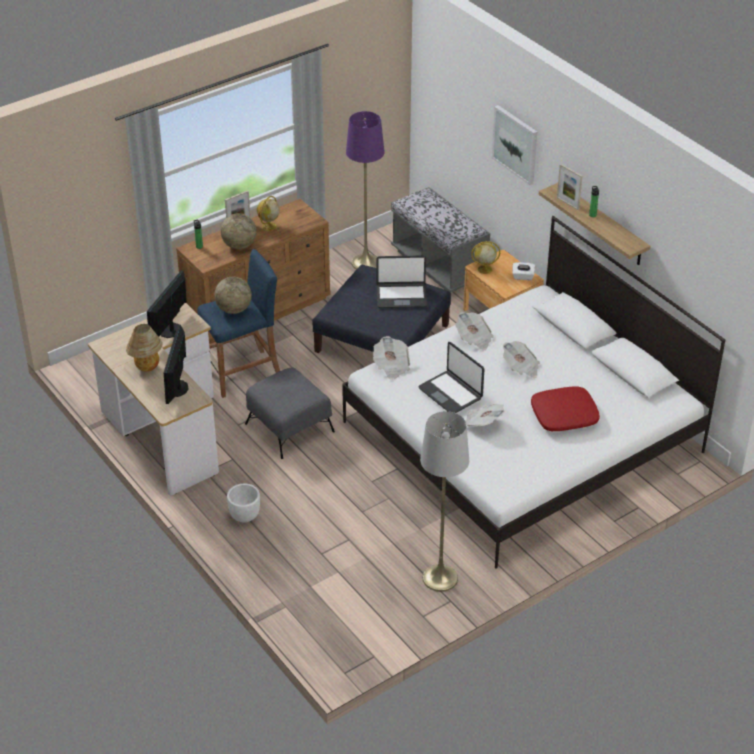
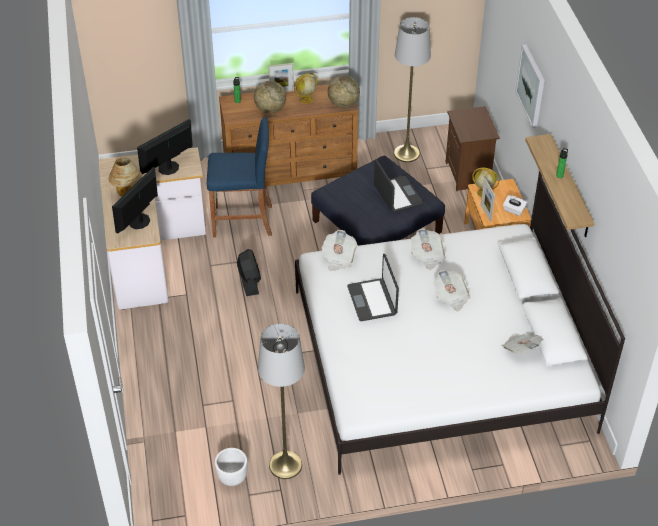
camera: 25 degrees right, 5 degrees up
(234, 309) = (234, 165): globe -> globe (343, 104)
(244, 516) = (163, 348): white planter -> white planter (232, 478)
(289, 427) = (249, 281): grey ottoman -> black fan
(365, 263) = (406, 153): purple floor lamp -> grey floor lamp
(401, 296) = (397, 195): laptop -> laptop turned 135 degrees counterclockwise
(438, 265) = (468, 174): grey bench -> brown nightstand
(483, 423) = (383, 338): newspaper -> newspaper (520, 349)
(564, 416) = (460, 356): red pillow -> none
(567, 203) = (544, 157): picture frame -> picture frame (486, 213)

